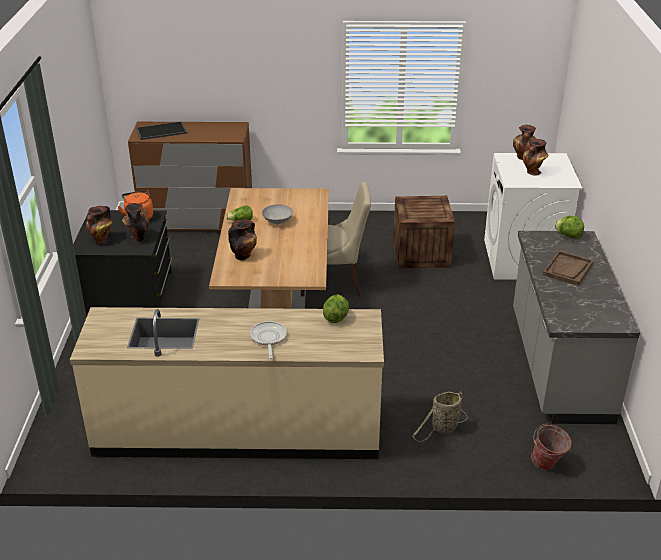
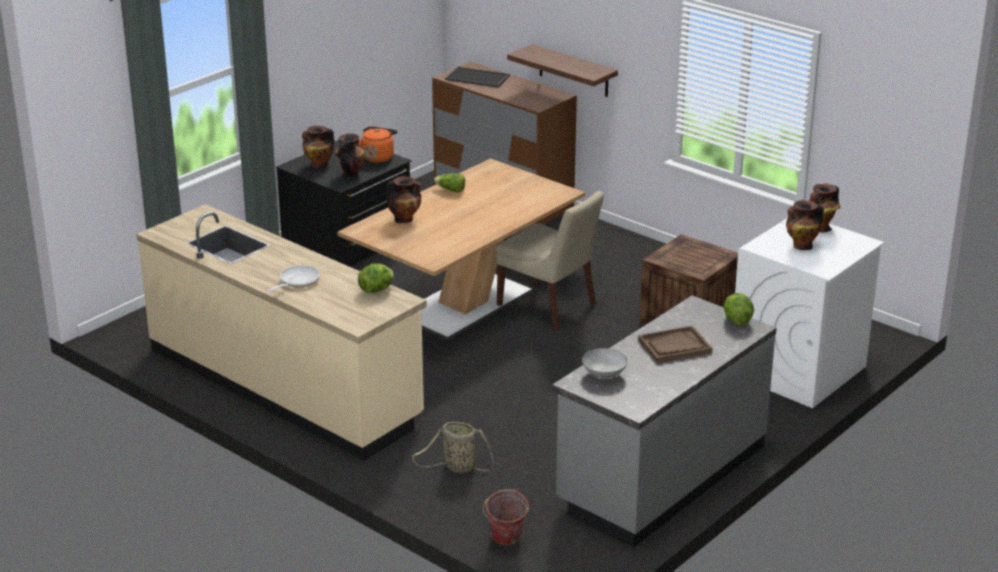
camera: 40 degrees right, 5 degrees down
(242, 104) = (573, 71): none -> shelf
(277, 222) = (482, 203): grey bowl -> grey bowl (603, 374)

